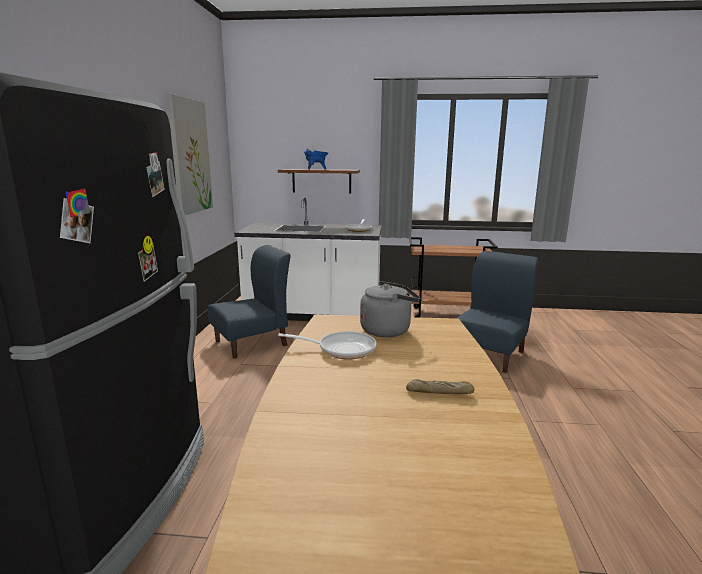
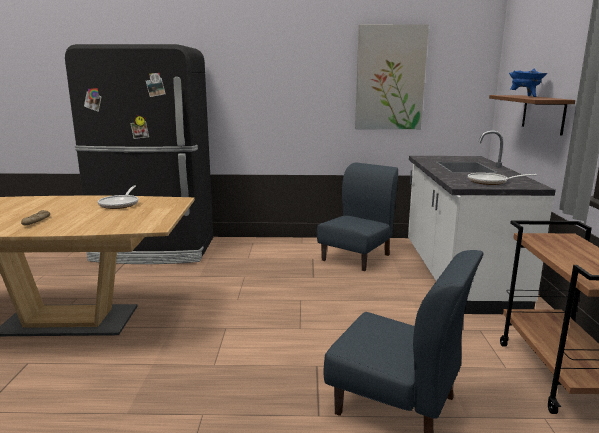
camera: 85 degrees right, 0 degrees up
(252, 343) = (356, 257): blue chair -> blue chair turned 105 degrees counterclockwise
(388, 330) = (149, 212): grey kettle -> none

